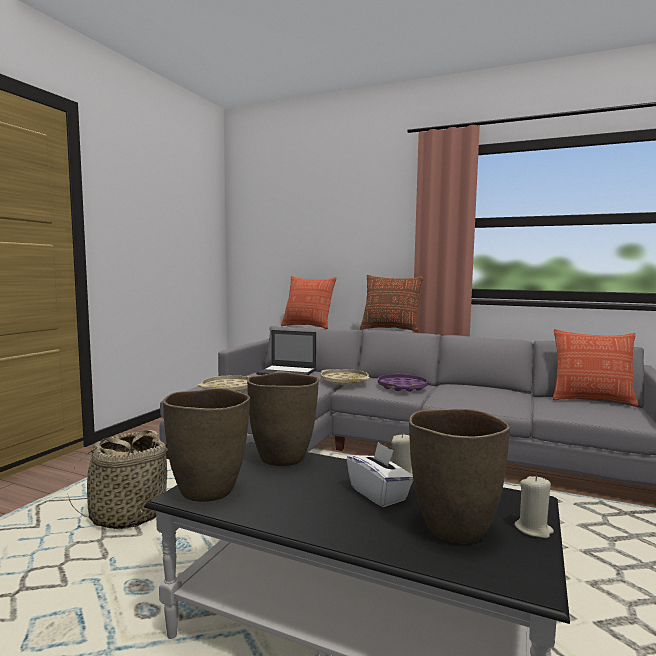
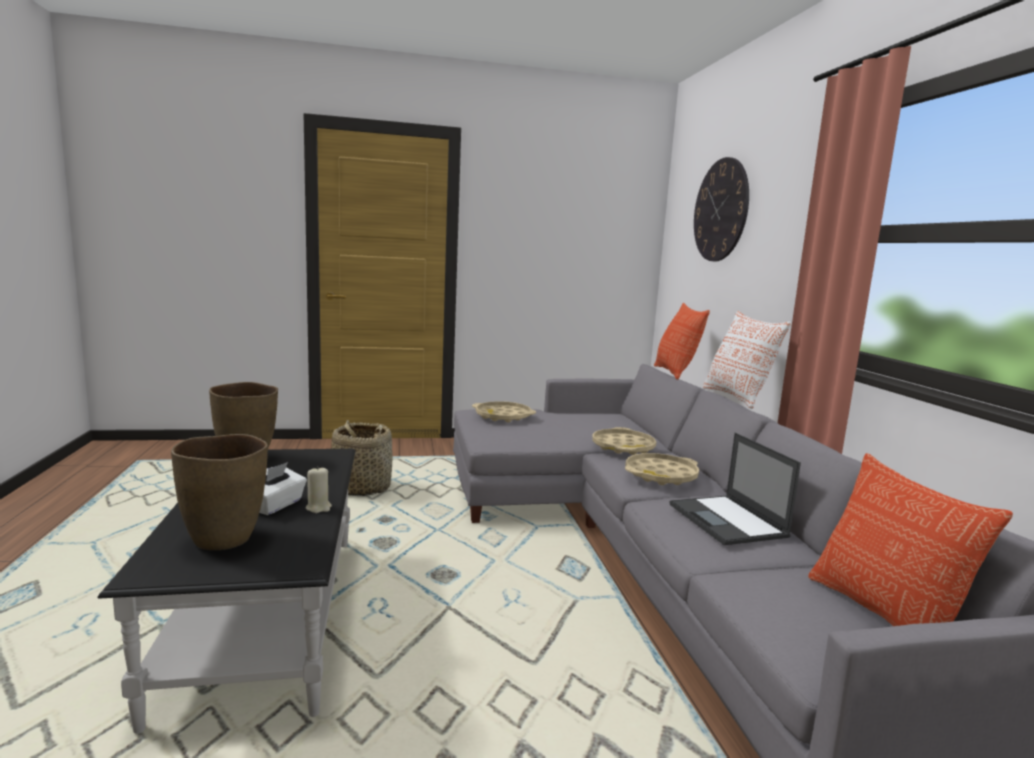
camera: 55 degrees right, 5 degrees up
(282, 458) = (324, 464): brown vase -> none
(287, 372) = (603, 420): laptop -> laptop (728, 521)
(305, 208) = (720, 210): none -> wall clock
(390, 330) = (737, 398): brown pillow -> white pillow
(402, 387) = (661, 475): purple tray -> beige tray
(533, 529) = (236, 571): beige candle -> none

